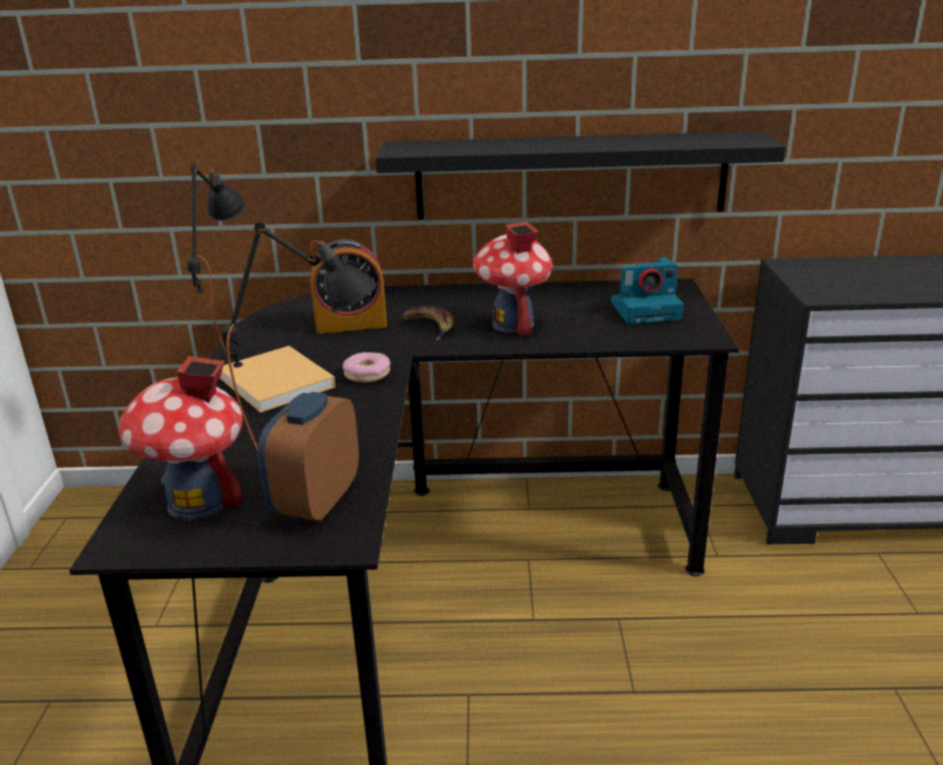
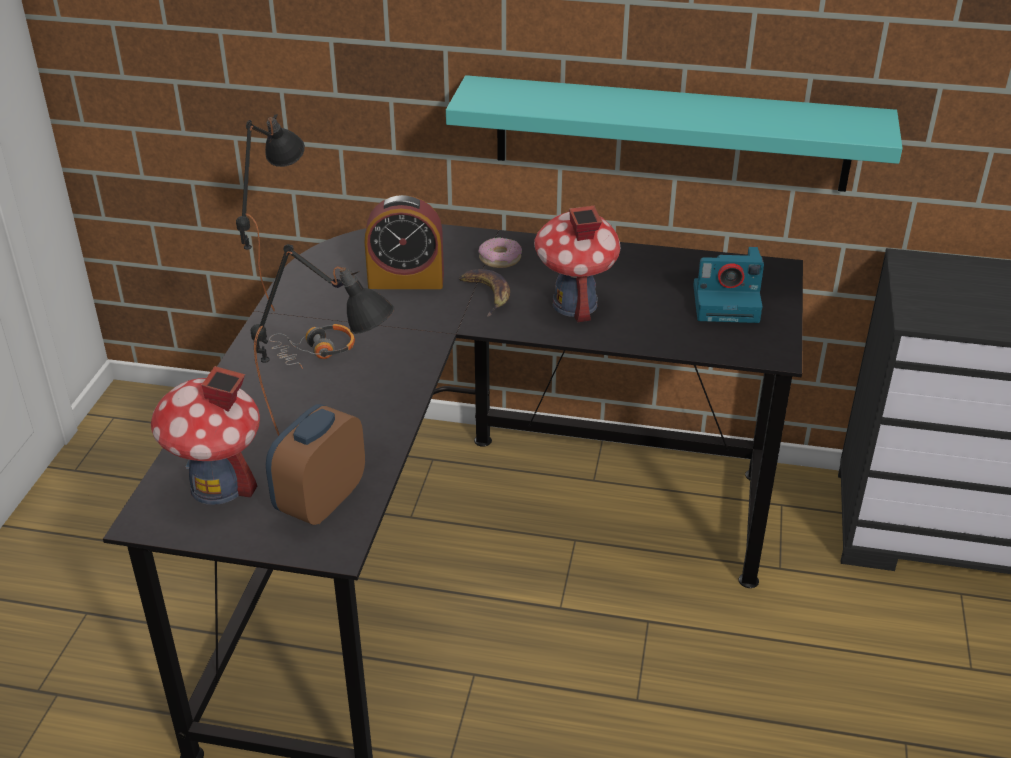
camera: 10 degrees right, 10 degrees up
(277, 383) = (315, 352): beige book -> headphones
(367, 374) = (405, 353): donut -> donut (500, 259)
(570, 176) = (671, 133): black shelf -> turquoise shelf

